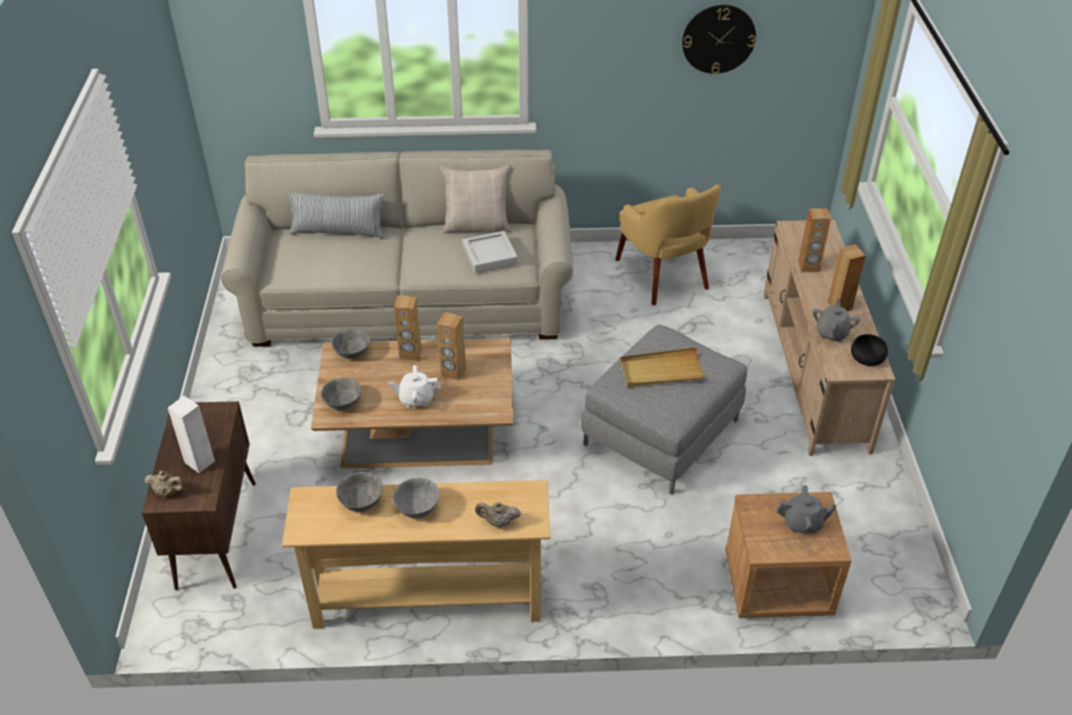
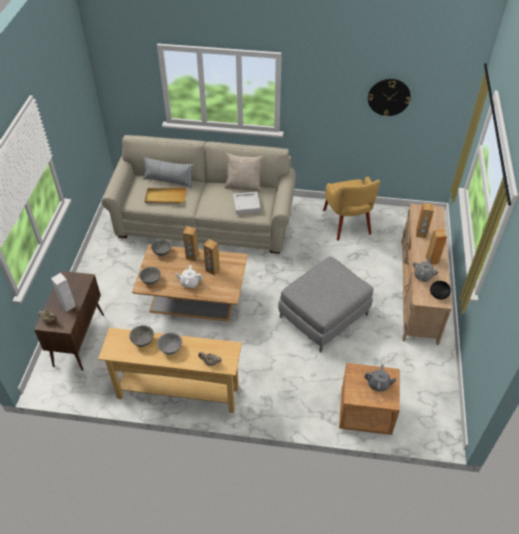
camera: 10 degrees right, 5 degrees up
(661, 371) = (324, 285): beige tray -> beige tray (165, 197)

